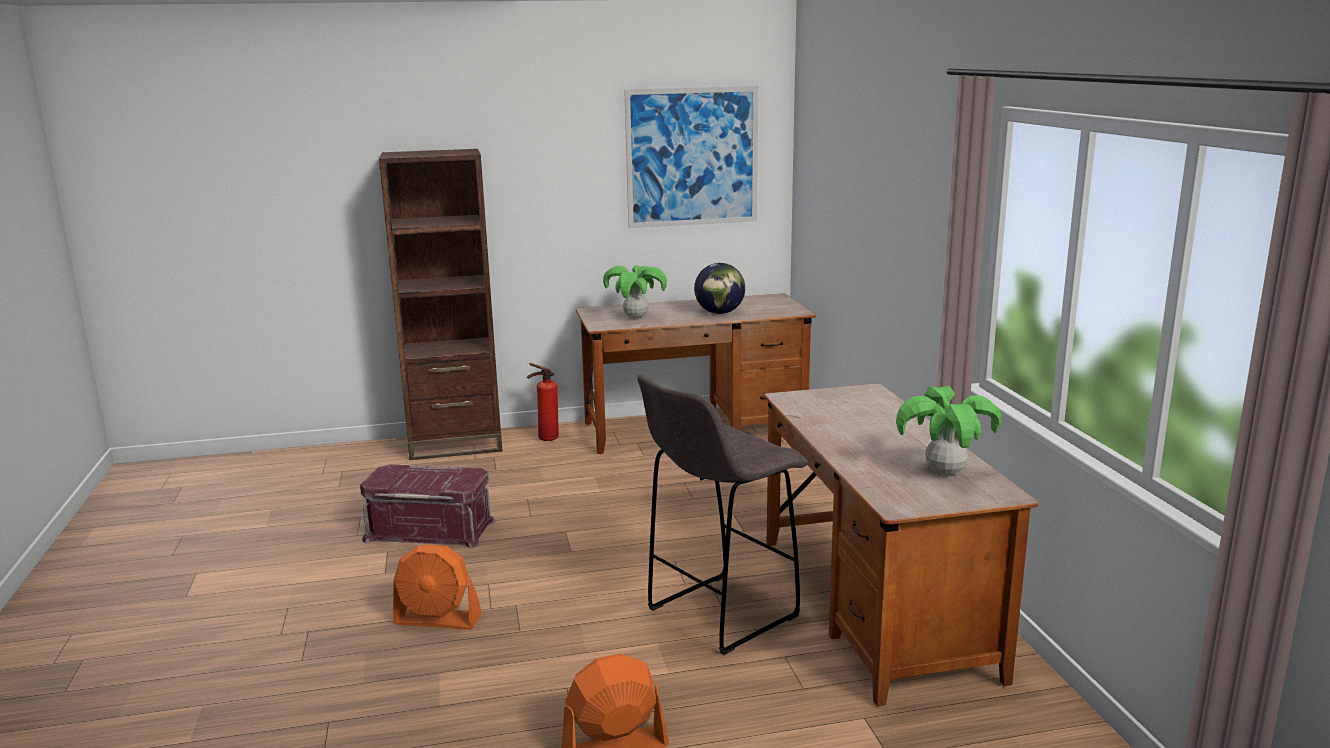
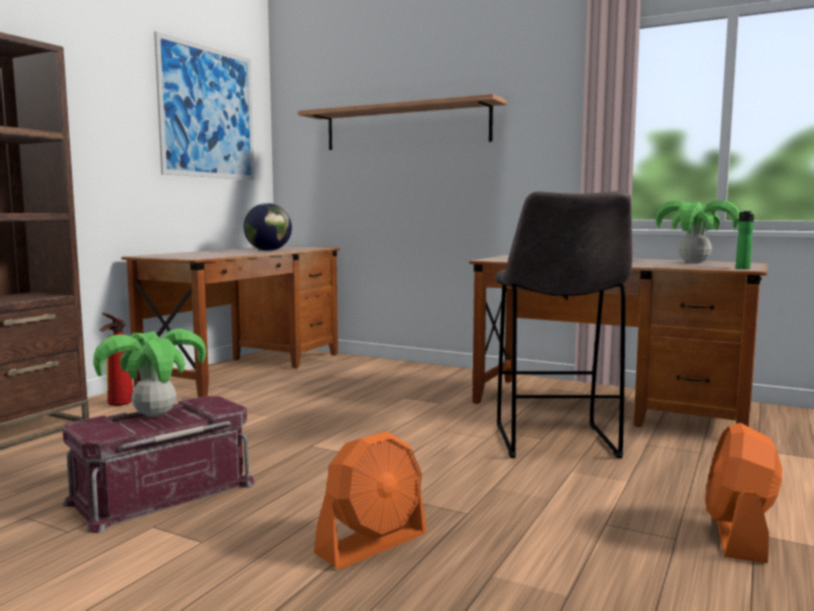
camera: 50 degrees left, 10 degrees down
(636, 317) = (206, 255): potted plant -> potted plant (155, 414)
(860, 190) = (405, 127): none -> shelf
(898, 505) = (742, 268): none -> bottle

